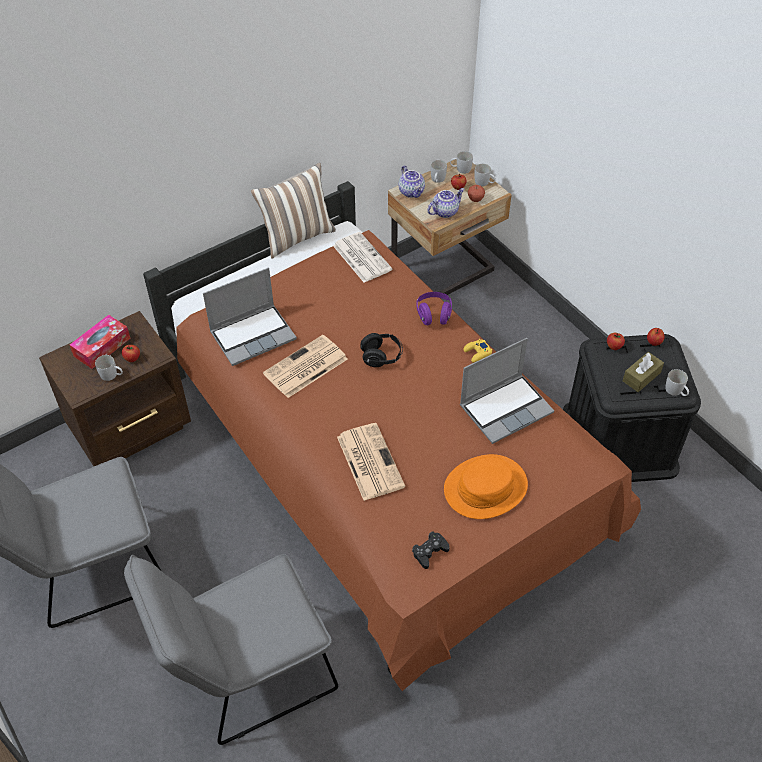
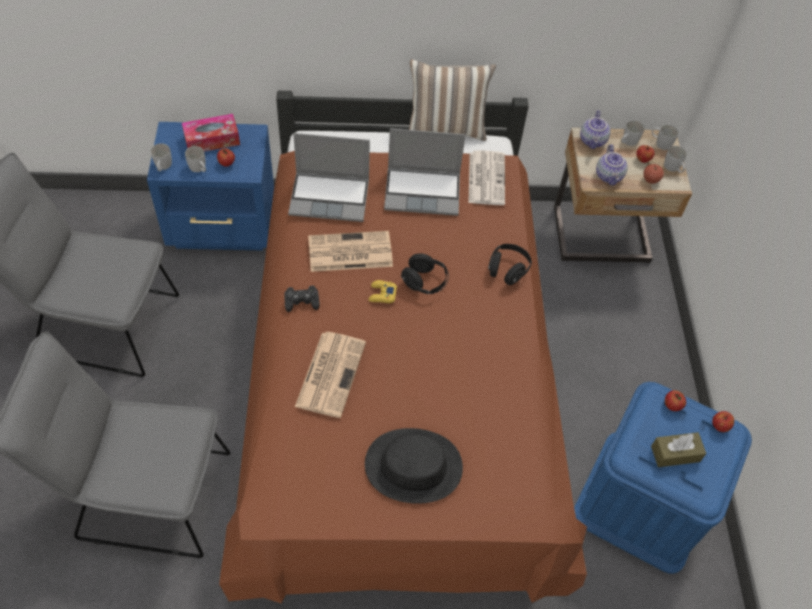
camera: 30 degrees right, 5 degrees up
(132, 428) = (224, 226): brown nightstand -> blue nightstand
(429, 552) = (311, 493): black game controller -> black game controller (302, 301)
(434, 315) = (507, 270): purple headphones -> black headphones
(445, 211) = (609, 176): teapot -> teapot turned 90 degrees clockwise
(477, 353) = (518, 331): yellow game controller -> yellow game controller (382, 294)
(485, 487) = (413, 466): orange hat -> black hat
(506, 408) = (499, 401): laptop -> laptop (423, 192)
(619, 440) = (643, 500): black storage box -> blue storage box
(676, 392) = (700, 492): white mug -> white mug (163, 167)

